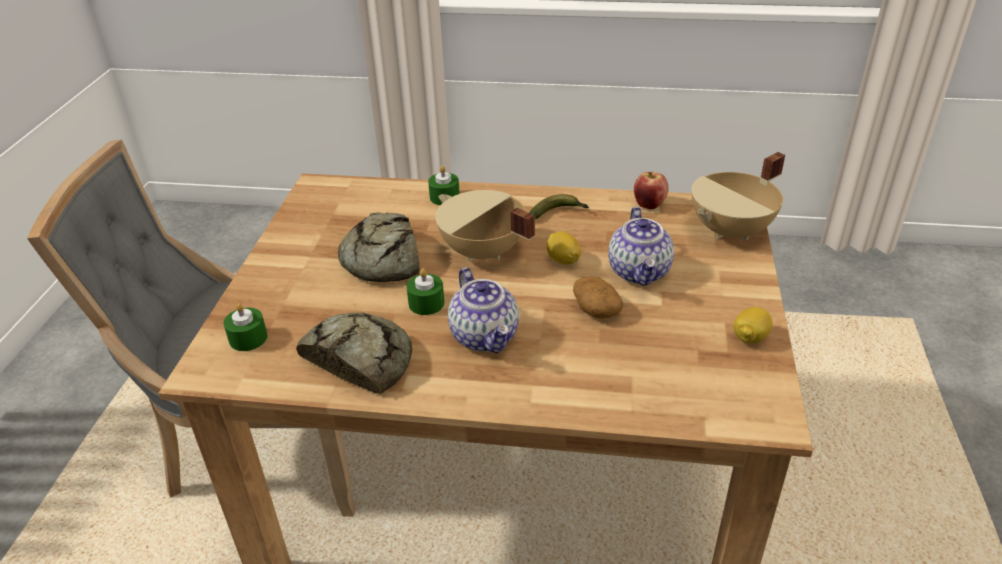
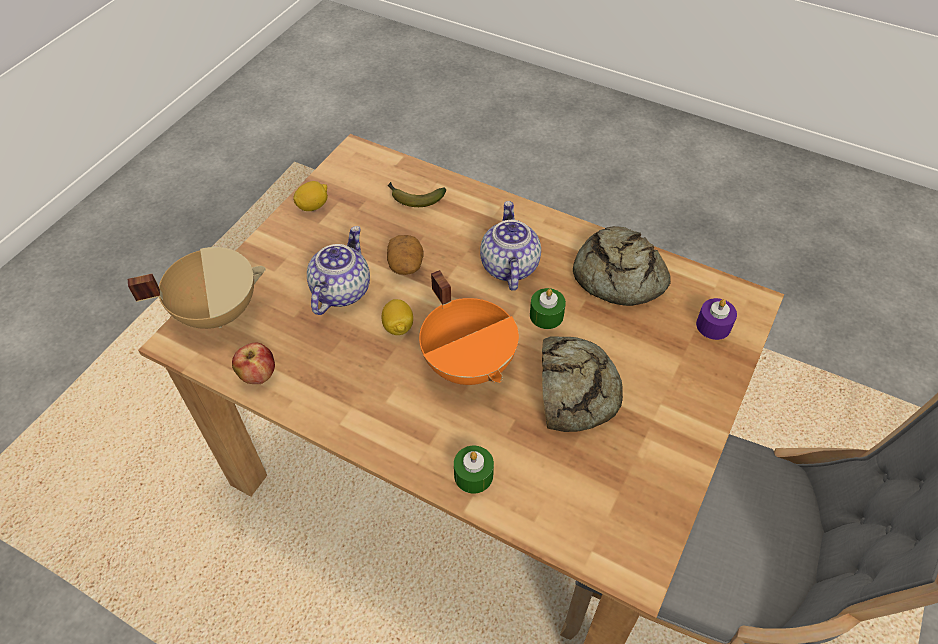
camera: 160 degrees left, 15 degrees up
(248, 338) = (713, 325): green candle -> purple candle
(482, 253) = (470, 363): beige cooking pot -> orange cooking pot
(558, 213) = (360, 396): banana -> banana (414, 198)

